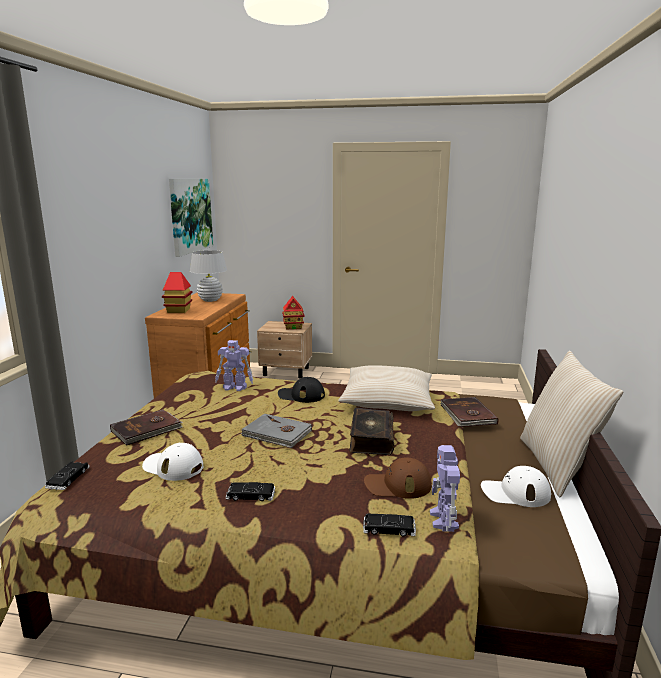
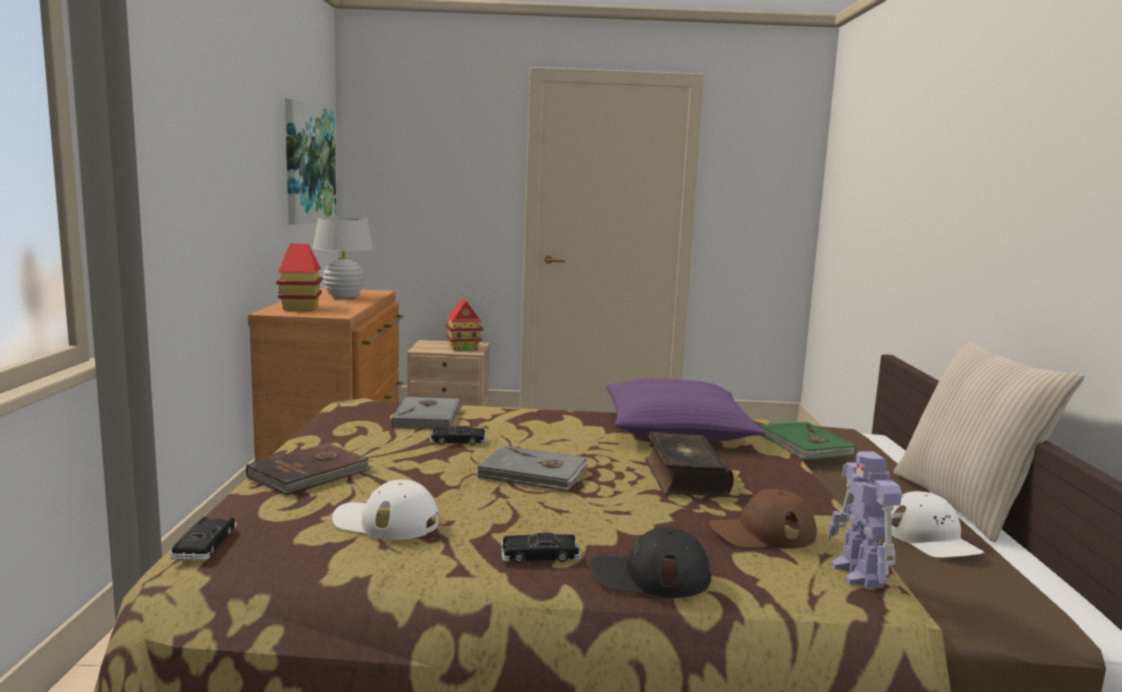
camera: 10 degrees left, 5 degrees down
(235, 387) = (427, 417): toy robot -> grey book
(301, 395) = (540, 425): black cap -> black cap (649, 576)
(387, 400) = (676, 429): beige pillow -> purple pillow
(389, 529) = (784, 589): black toy car -> black toy car (458, 441)
(467, 415) = (804, 445): brown book -> green book
(515, 493) = (931, 539): white cap -> white cap turned 105 degrees counterclockwise

